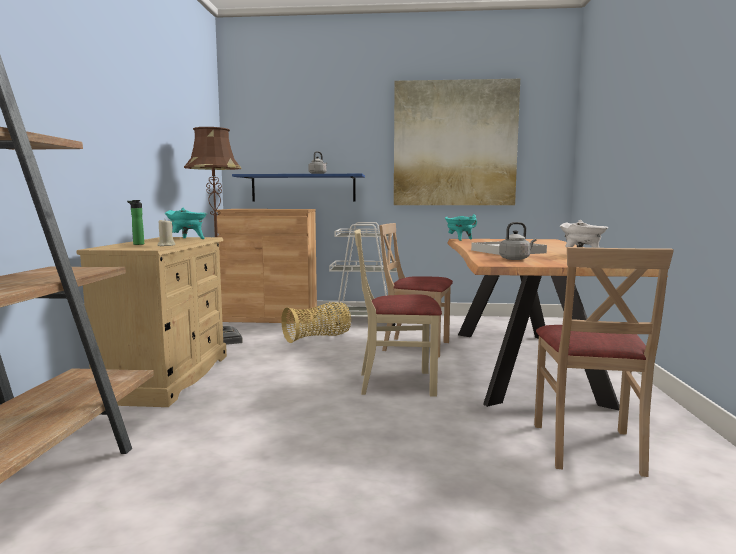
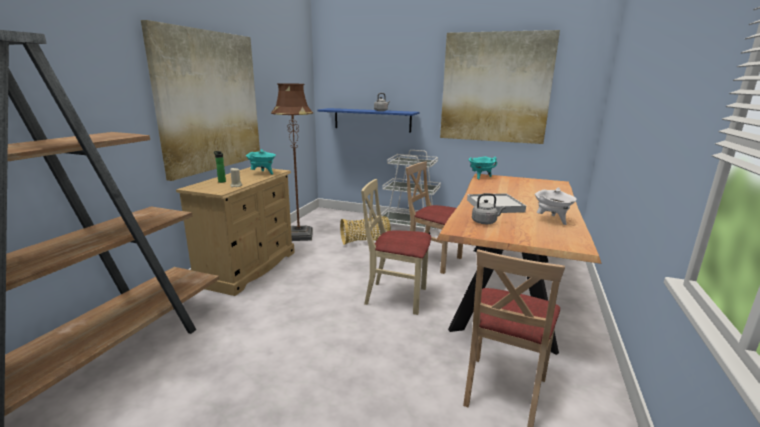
camera: 15 degrees right, 10 degrees up
(114, 137) = (209, 101): none -> picture
(270, 317) = (344, 216): brown cabinet -> none

